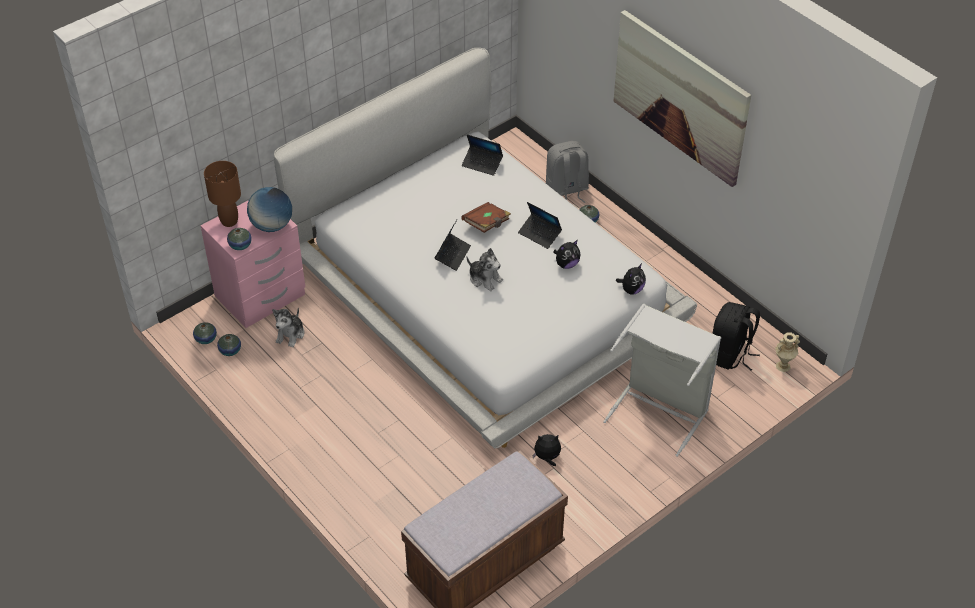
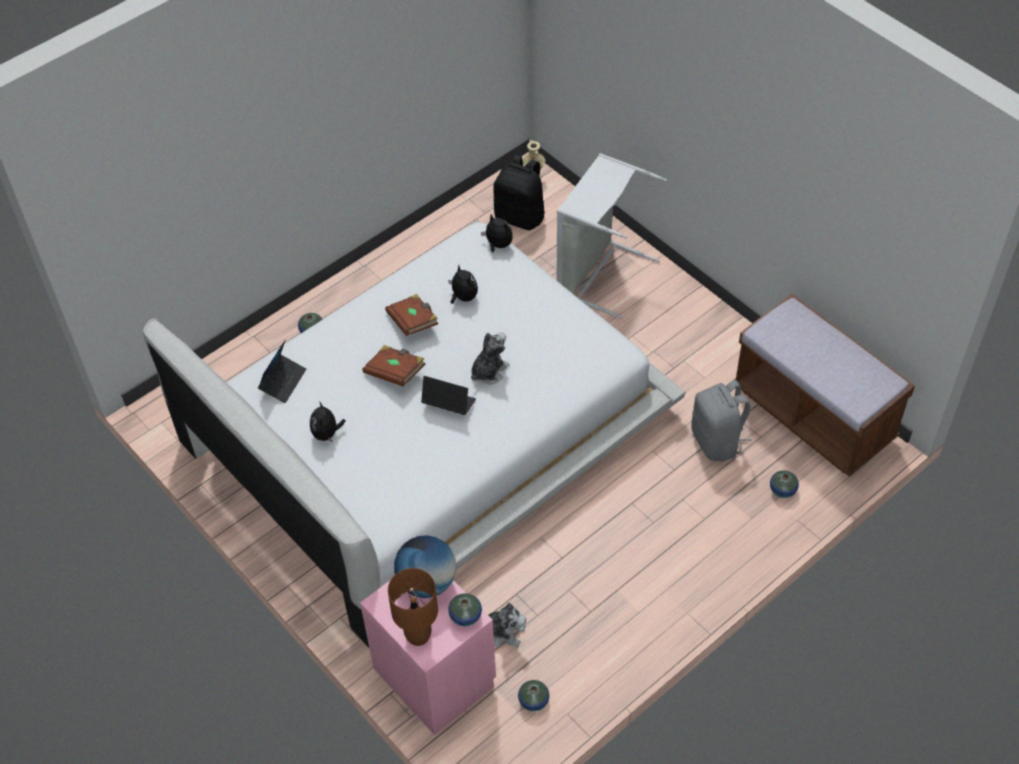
camera: 90 degrees left, 5 degrees up
(206, 339) = (514, 734): vase -> vase (782, 490)
(539, 234) = (413, 322): laptop -> brown book
(547, 458) = (671, 366): plush toy -> plush toy (327, 434)
(566, 190) = (257, 351): grey backpack -> grey backpack (717, 441)
(680, 97) = (325, 104): picture -> none

